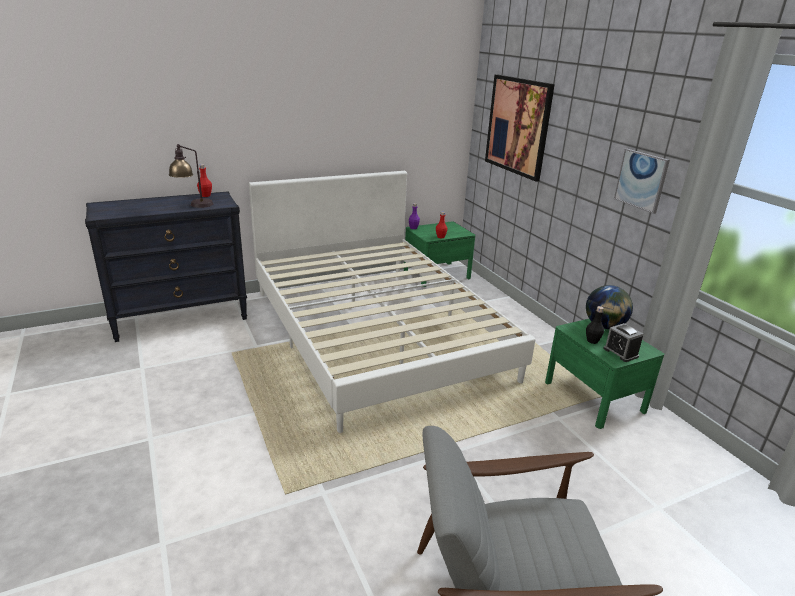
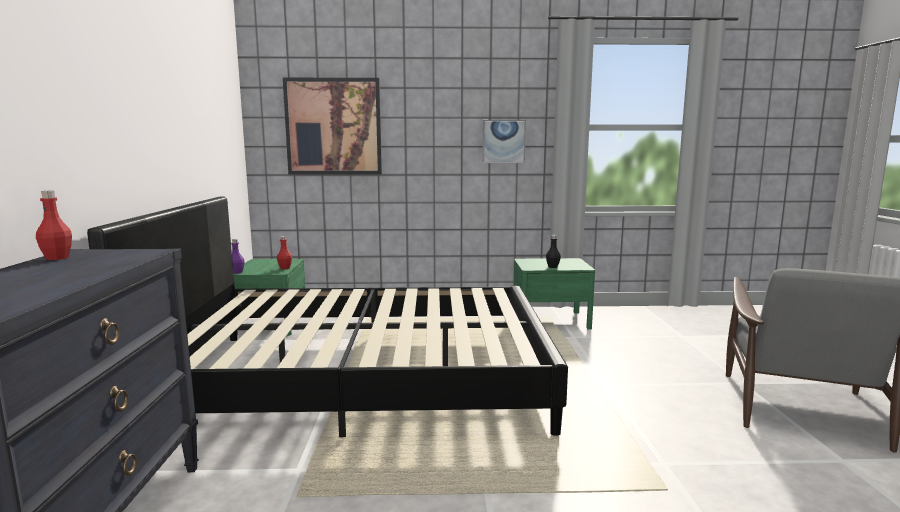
camera: 65 degrees left, 15 degrees down
(193, 206) = (104, 264): table lamp -> none
(376, 332) = (361, 377): white bed -> black bed
(604, 326) = (532, 261): globe -> none
(620, 352) = (574, 265): alarm clock -> none

